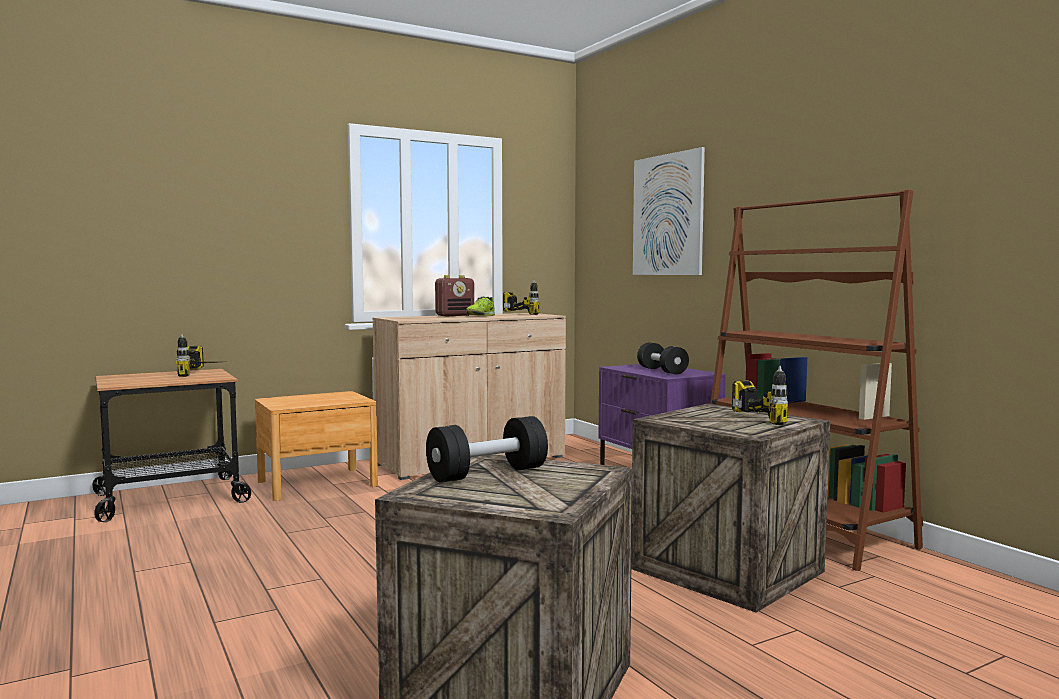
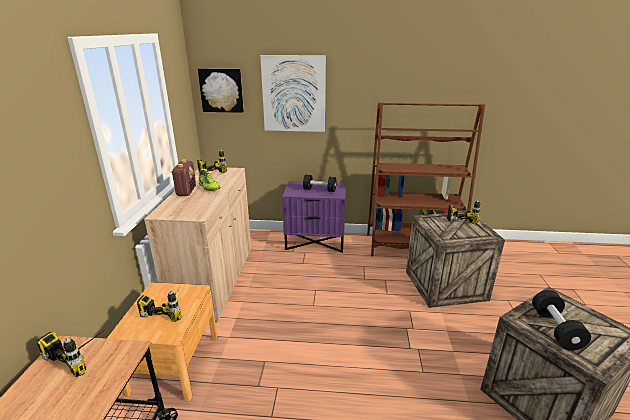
camera: 55 degrees left, 20 degrees up
(319, 400) = (169, 308): none -> power drill
(598, 217) = (221, 90): none -> picture

